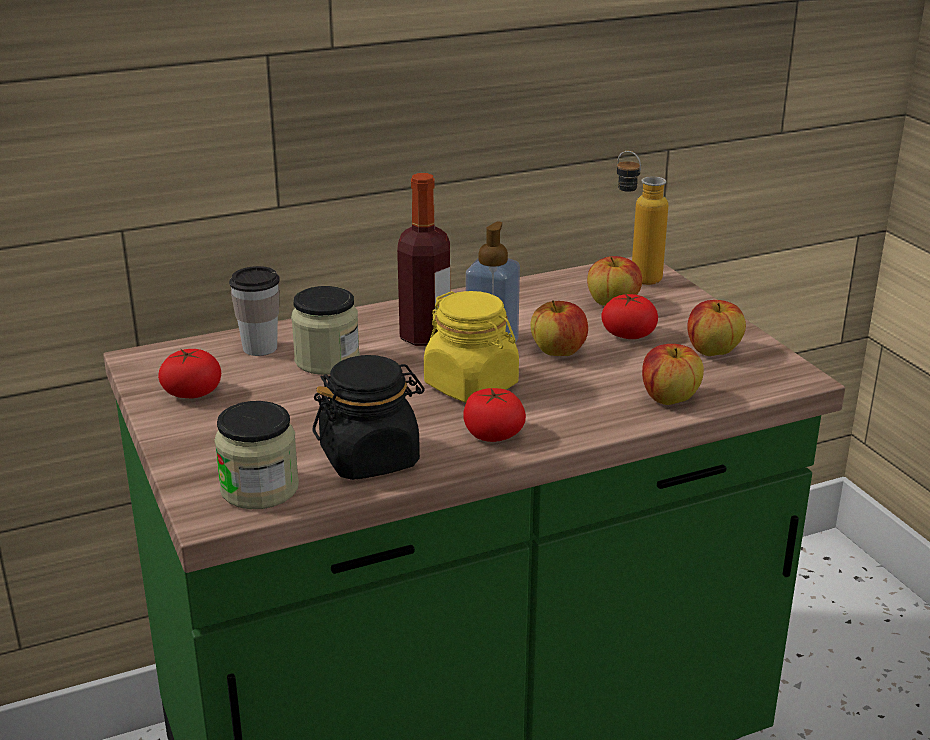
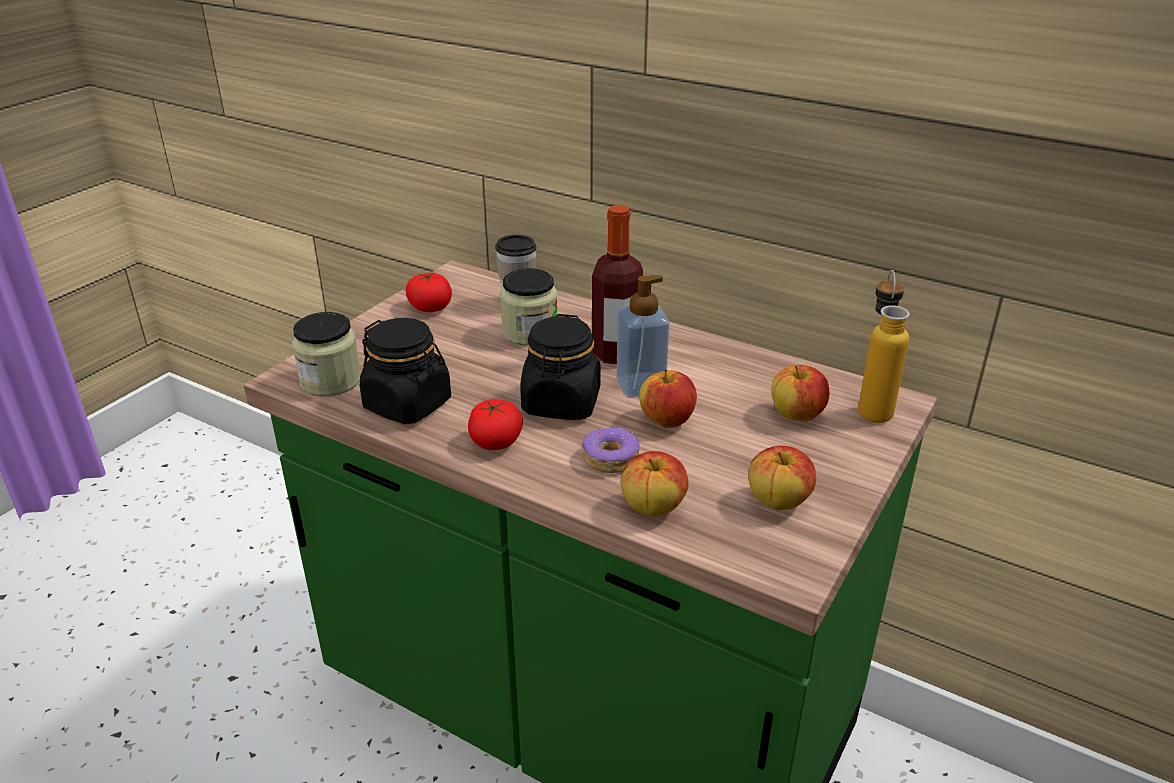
camera: 55 degrees right, 5 degrees up
(471, 385) = (561, 403): yellow jar -> black jar
(583, 393) = (610, 458): none -> donut
(628, 334) = (748, 443): tomato -> none

